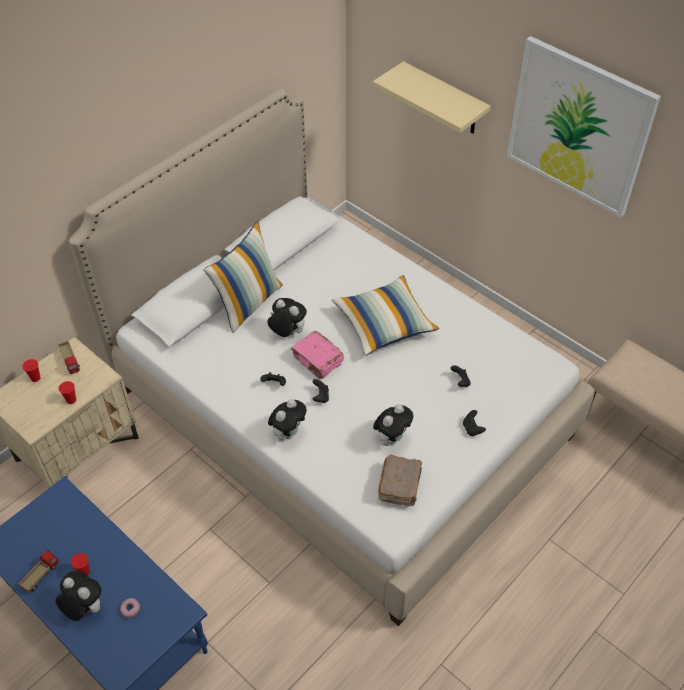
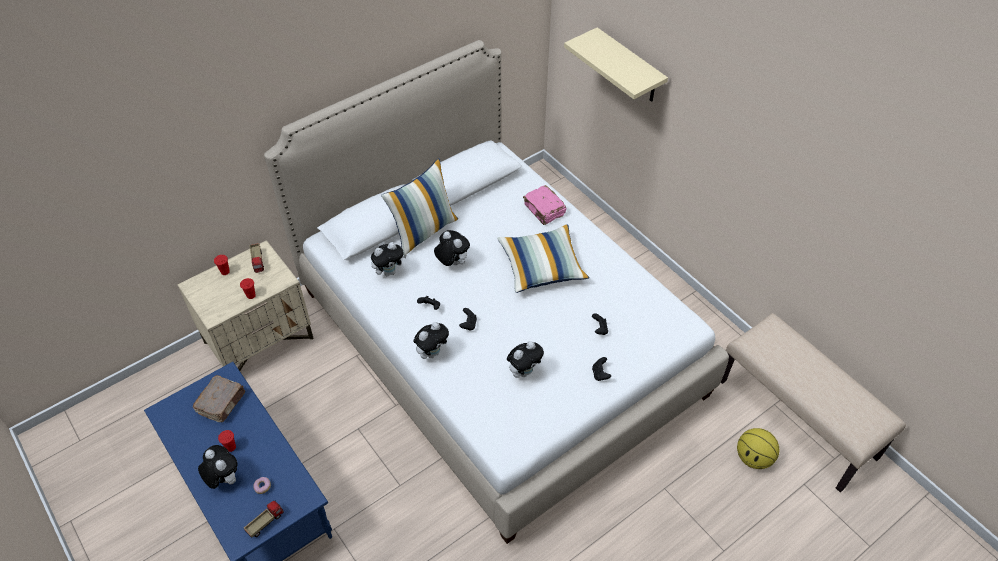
camera: 10 degrees right, 0 degrees up
(41, 575) = (193, 444): toy truck -> toy truck (265, 522)
(221, 352) = (389, 272): none -> plush toy
(318, 360) = (473, 291): pink book -> pink book (544, 210)
(400, 485) = (521, 415): brown book -> brown book (222, 403)
(578, 127) = (741, 106): picture -> none
(632, 493) = (753, 458): none -> basketball

